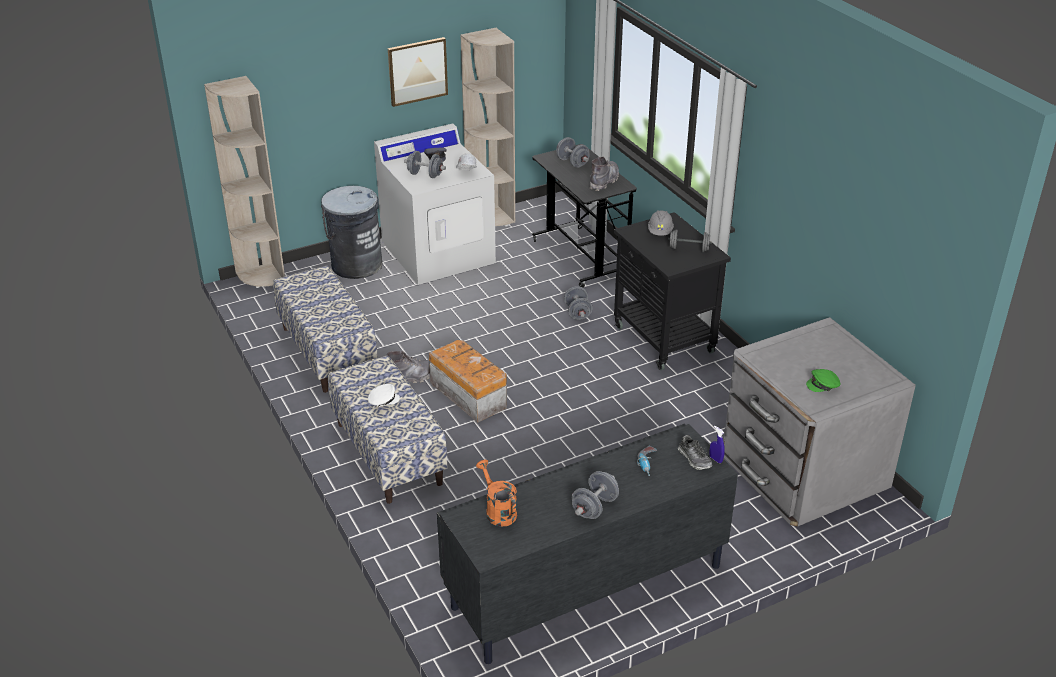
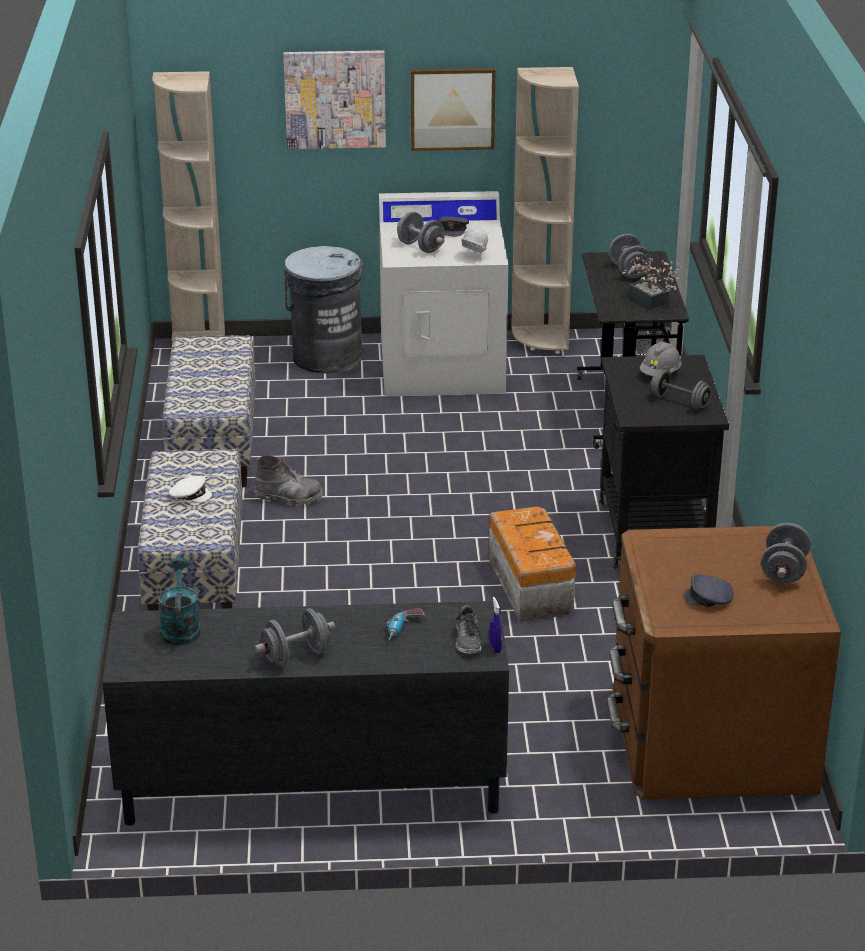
camera: 25 degrees right, 5 degrees down
(337, 79) = (335, 99): none -> picture
(468, 394) = (344, 535): storage box -> storage box (530, 585)
(498, 511) = (180, 627): orange watering can -> turquoise watering can
(577, 312) = (564, 476): grey dumbbell -> grey dumbbell (784, 571)
(604, 181) = (651, 301): grey boot -> potted plant
(802, 470) = (709, 738): grey dresser -> brown dresser
(823, 385) = (708, 599): green cap -> grey cap

